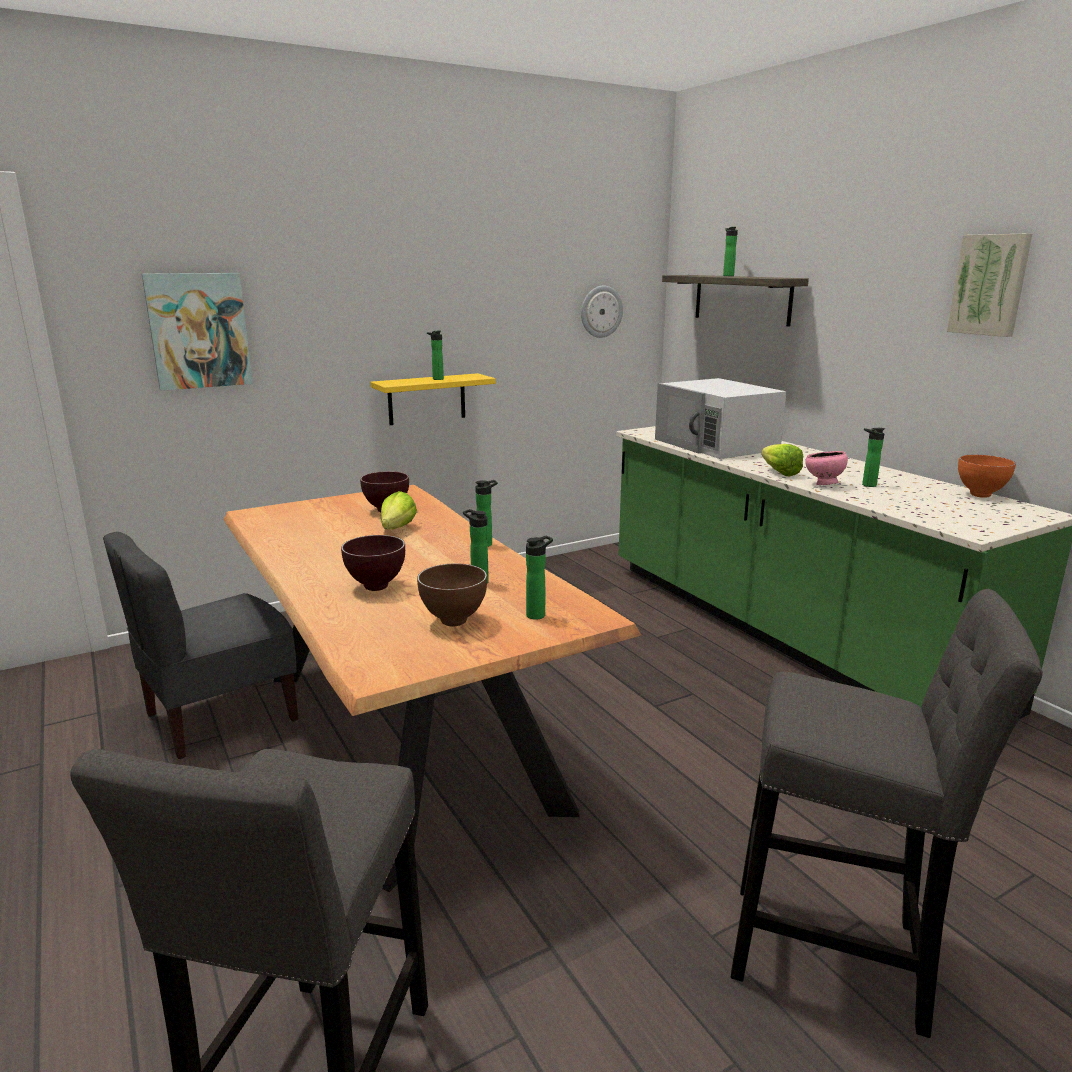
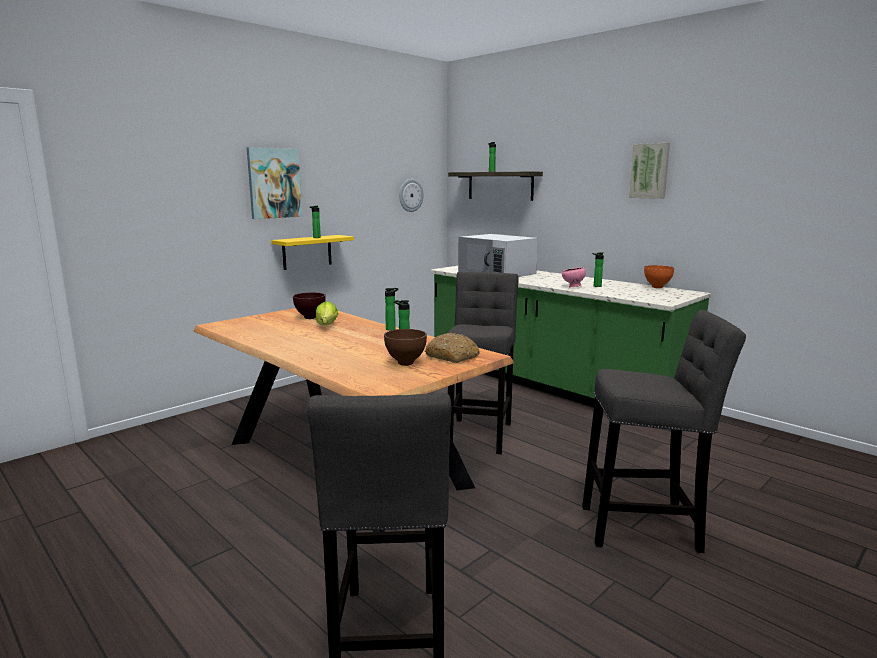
camera: 15 degrees left, 5 degrees down
(199, 331) = (158, 204): picture -> picture (274, 183)
(220, 717) = (204, 468): grey chair -> none
(377, 587) = (342, 352): brown bowl -> none
(538, 615) = (453, 356): bottle -> bread
(632, 712) = (480, 433): none -> grey stool
(778, 472) = (543, 283): lettuce -> none

